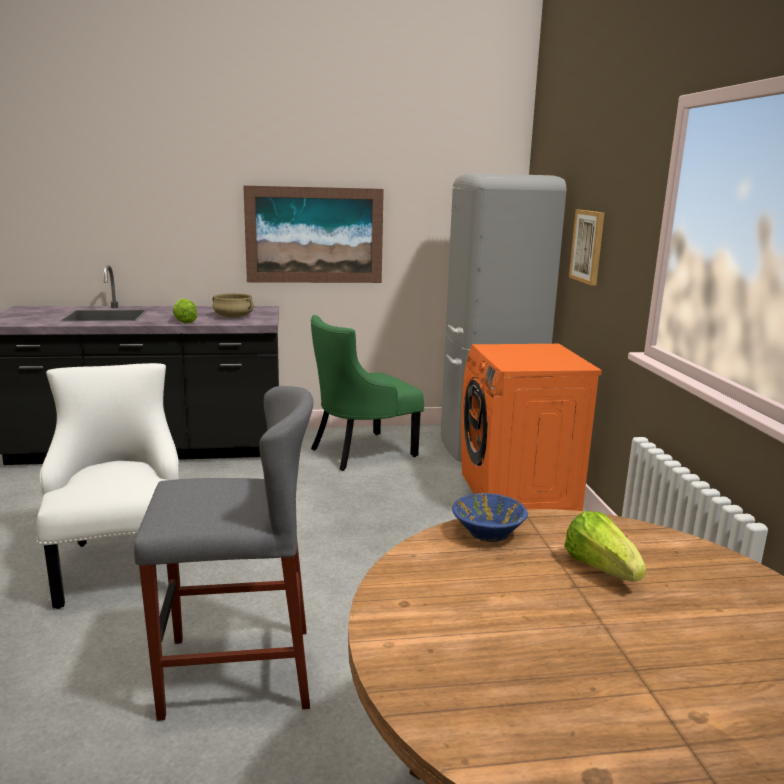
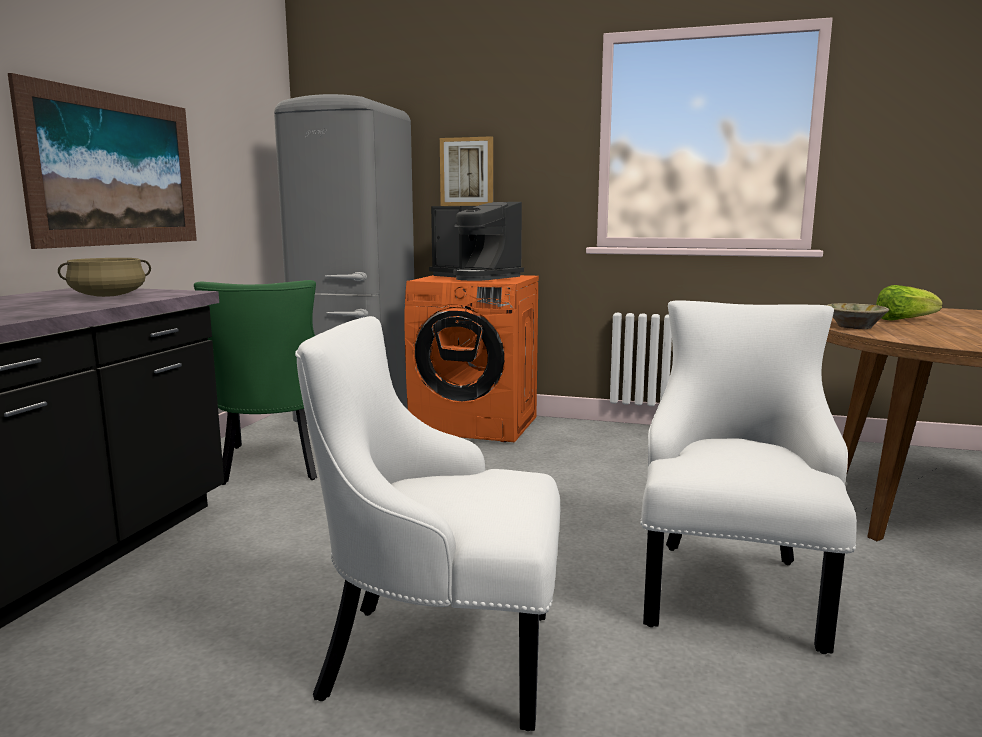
camera: 65 degrees left, 5 degrees down
(184, 321) = (72, 307): lettuce -> none
(237, 671) = (732, 595): grey stool -> white chair
(487, 532) = (854, 327): blue bowl -> beige bowl
(533, 355) = (476, 277): none -> coffee machine

